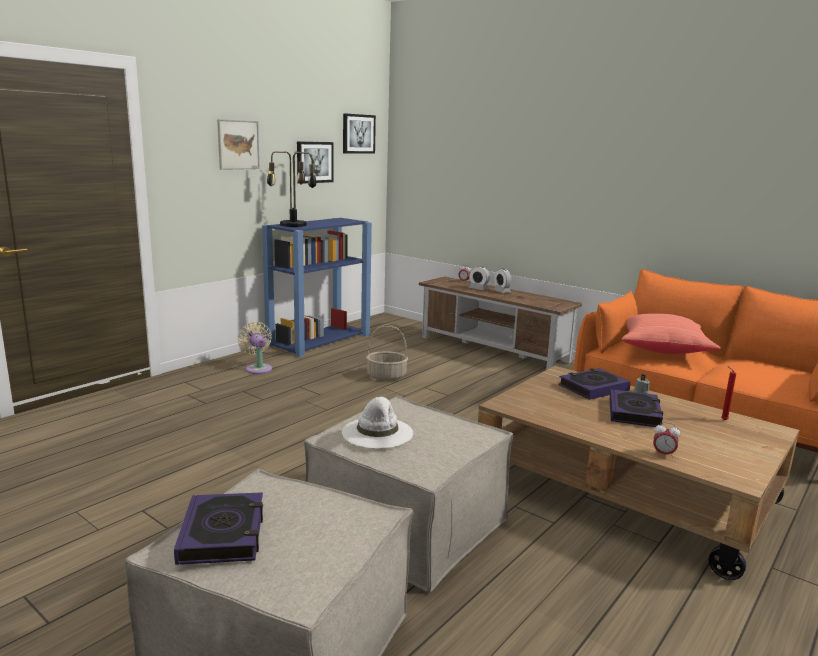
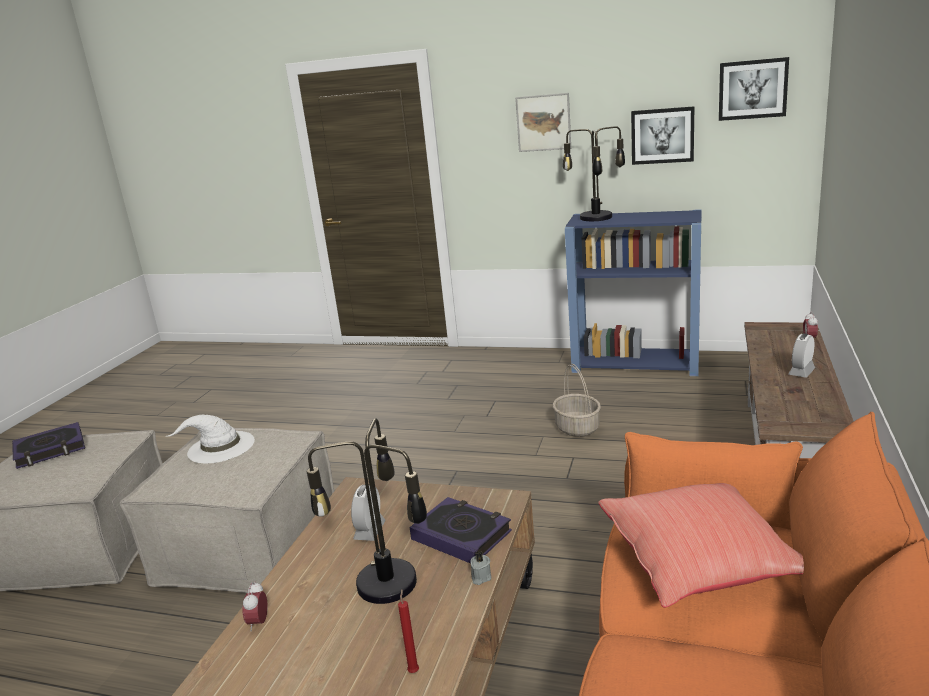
camera: 70 degrees right, 5 degrees up
(258, 368) = (516, 369): beige fan -> none
(478, 288) = (785, 356): alarm clock -> alarm clock (369, 530)
(634, 413) = (387, 582): book -> table lamp

